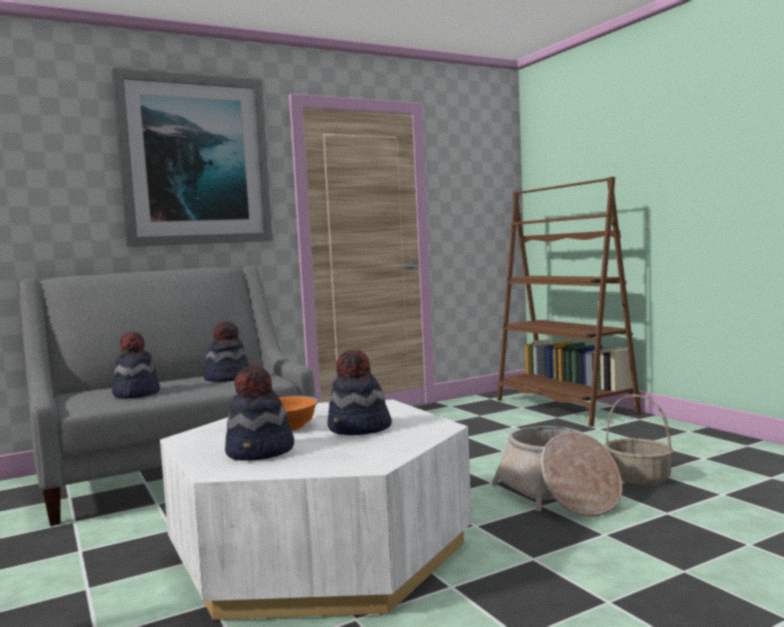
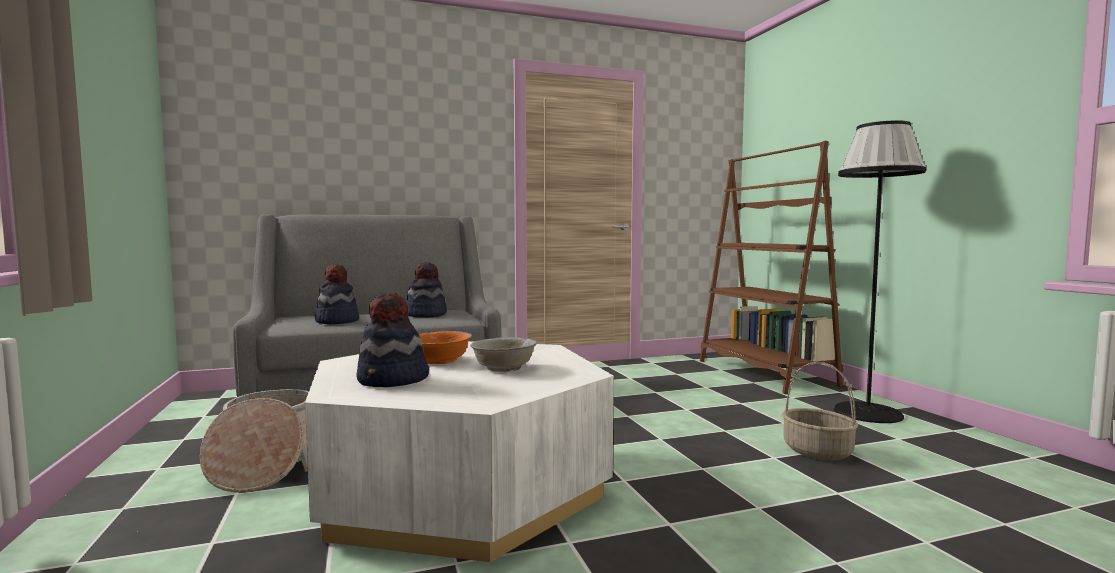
camera: 10 degrees right, 0 degrees up
(195, 161) = (421, 118): picture -> none
(359, 429) = (504, 368): hat -> white bowl
(558, 495) = (723, 460): basket -> basket (267, 464)
(671, 436) = (868, 412): none -> black floor lamp

